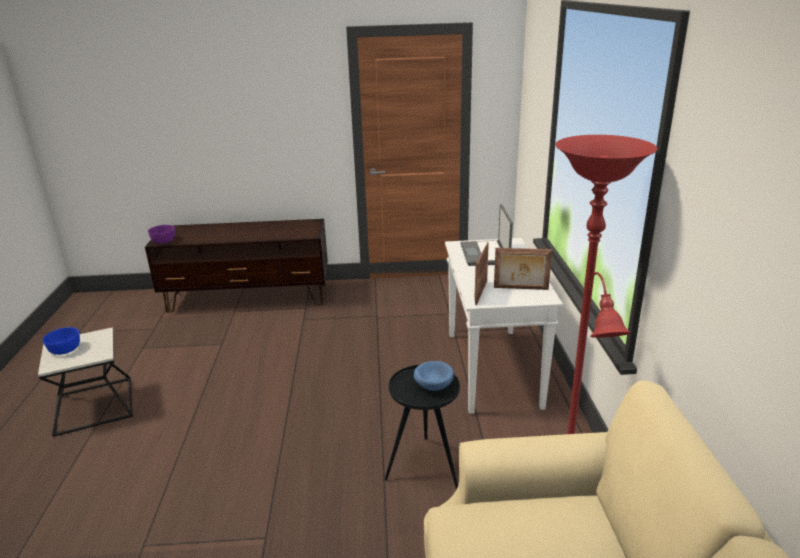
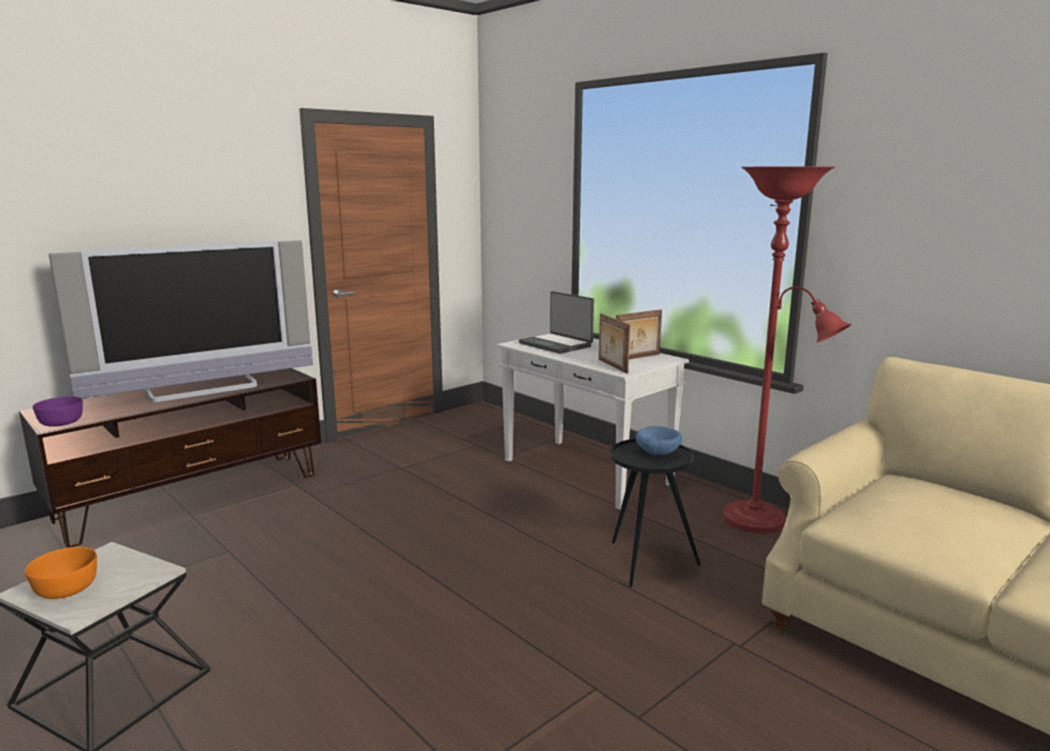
camera: 40 degrees left, 10 degrees down
(65, 349) = (65, 588): blue bowl -> orange bowl
(254, 232) = (204, 389): none -> television

